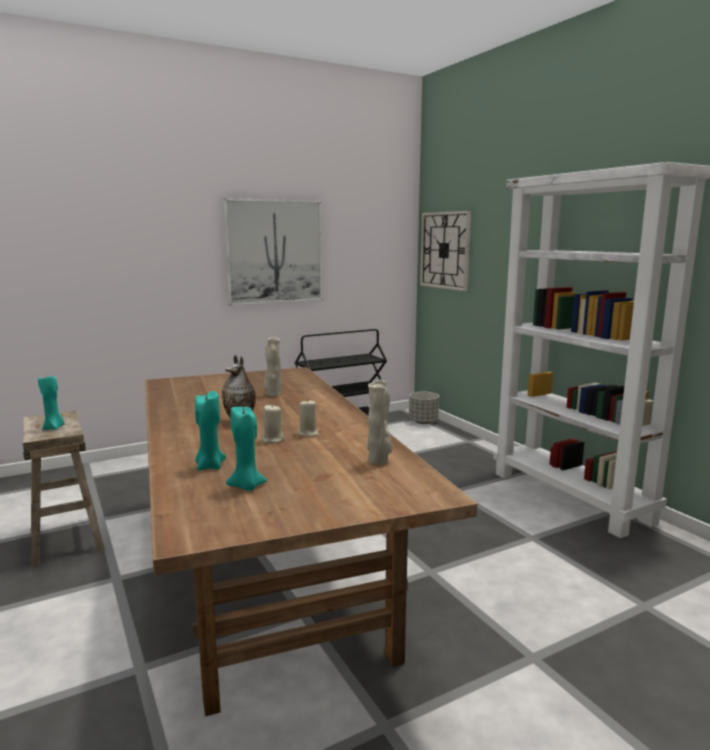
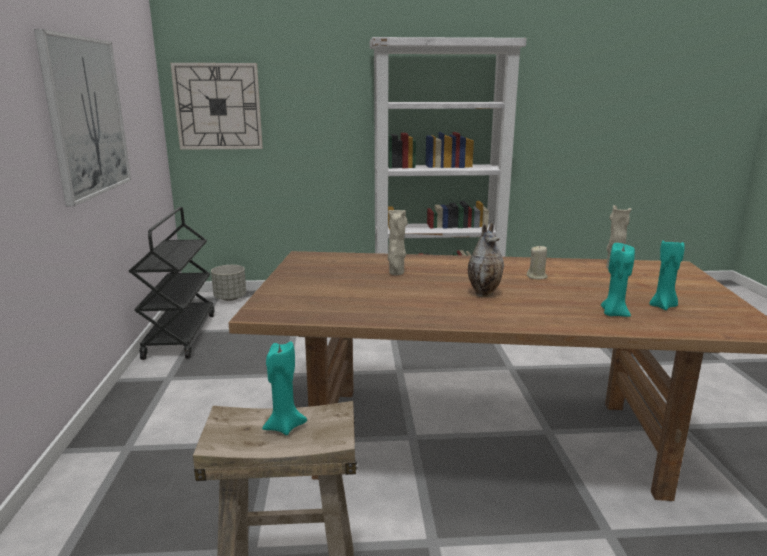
camera: 65 degrees left, 5 degrees up
(272, 440) = (548, 288): beige candle -> none

